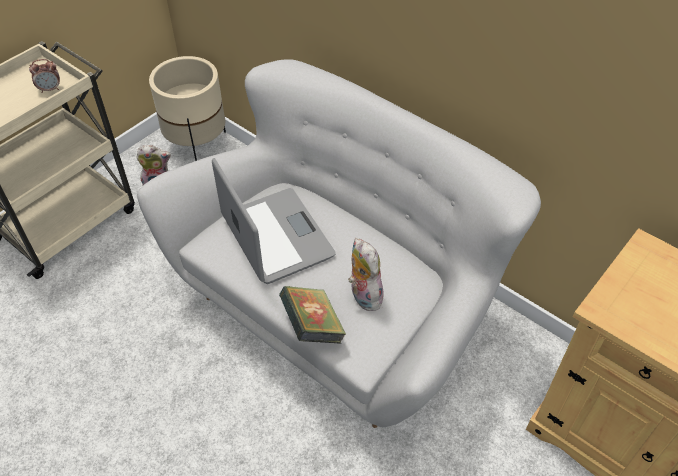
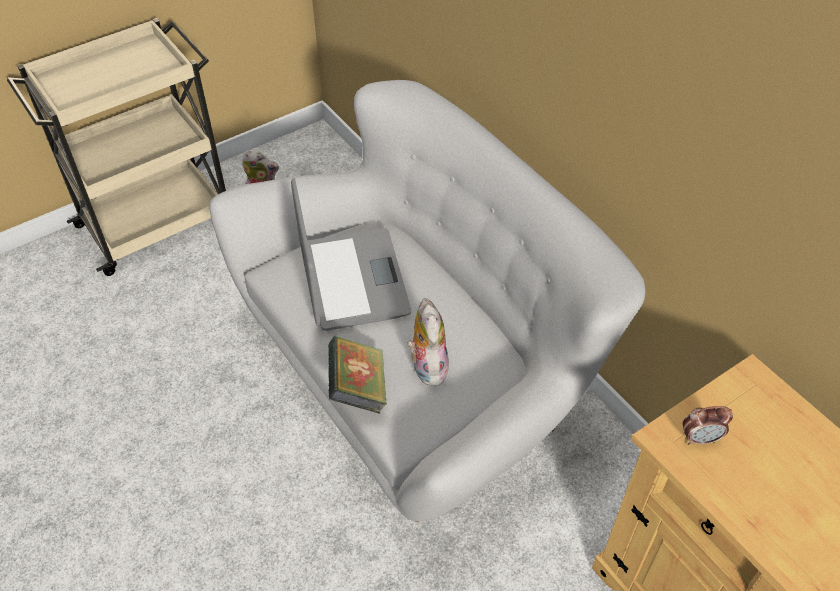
camera: 15 degrees right, 0 degrees up
(50, 89) = (149, 72): alarm clock -> alarm clock (700, 438)
(197, 145) = (320, 162): beige planter -> none

